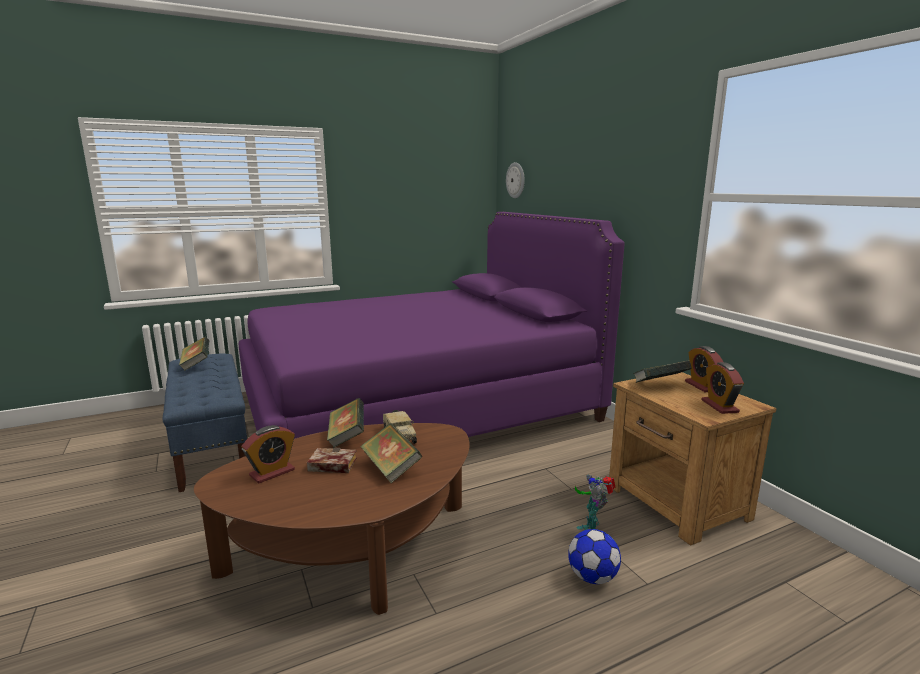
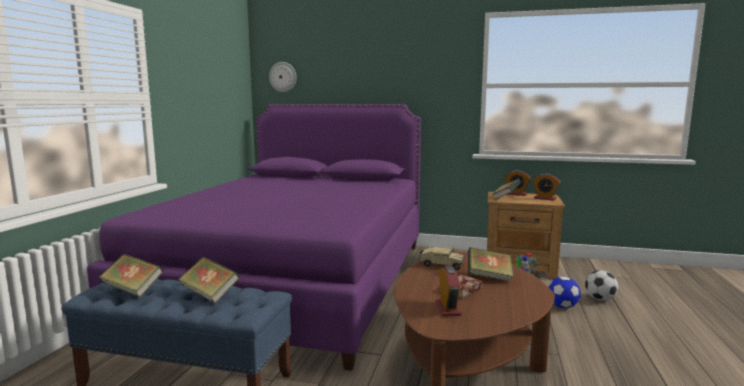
camera: 50 degrees left, 5 degrees down
(347, 437) = (419, 277): book -> book (210, 294)
(679, 607) = (600, 299): none -> football

